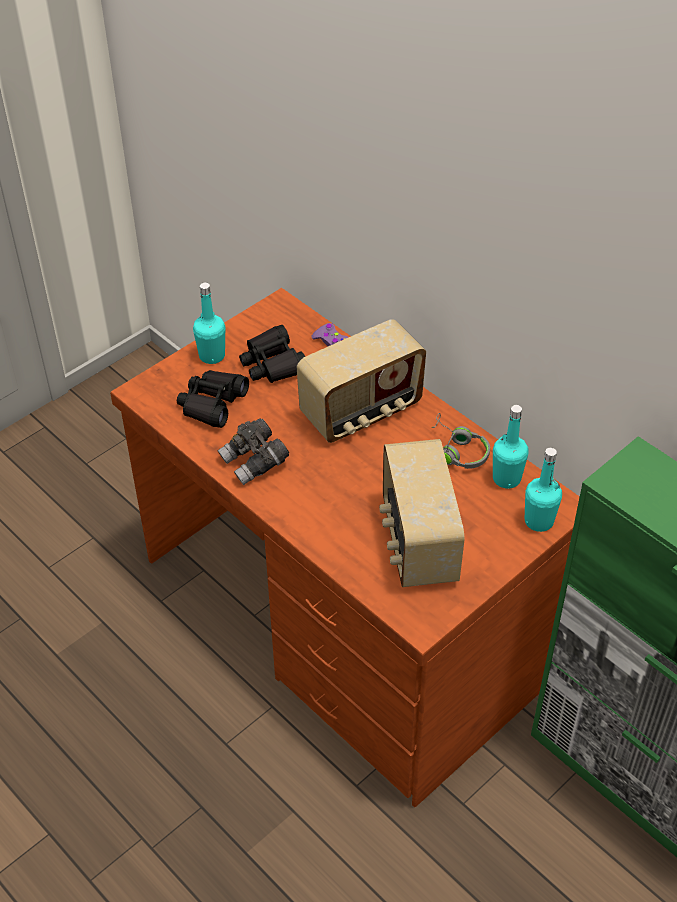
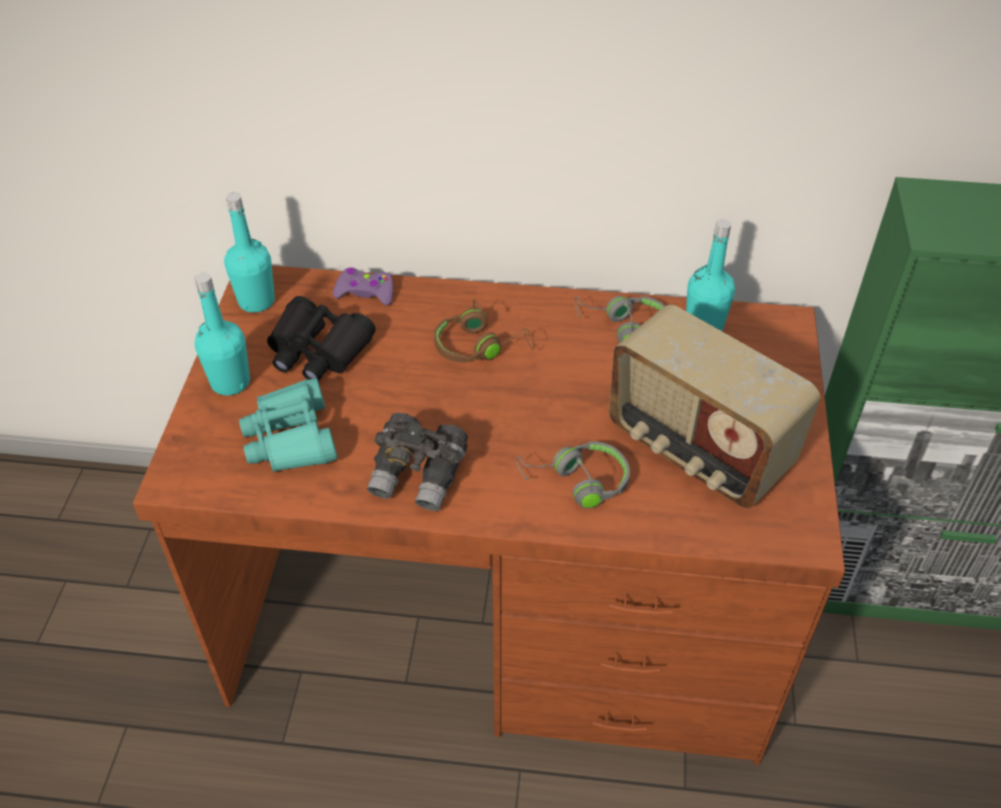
camera: 40 degrees left, 0 degrees up
(212, 404) = (291, 438): black binoculars -> turquoise binoculars
(331, 517) = (577, 482): none -> grey headphones
(362, 412) = (480, 346): radio -> brown headphones
(539, 521) = (782, 352): turquoise bottle -> turquoise bottle (256, 301)

